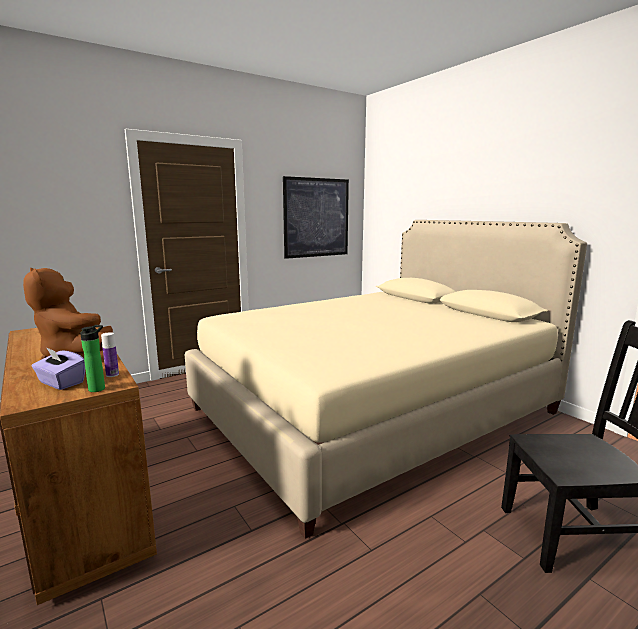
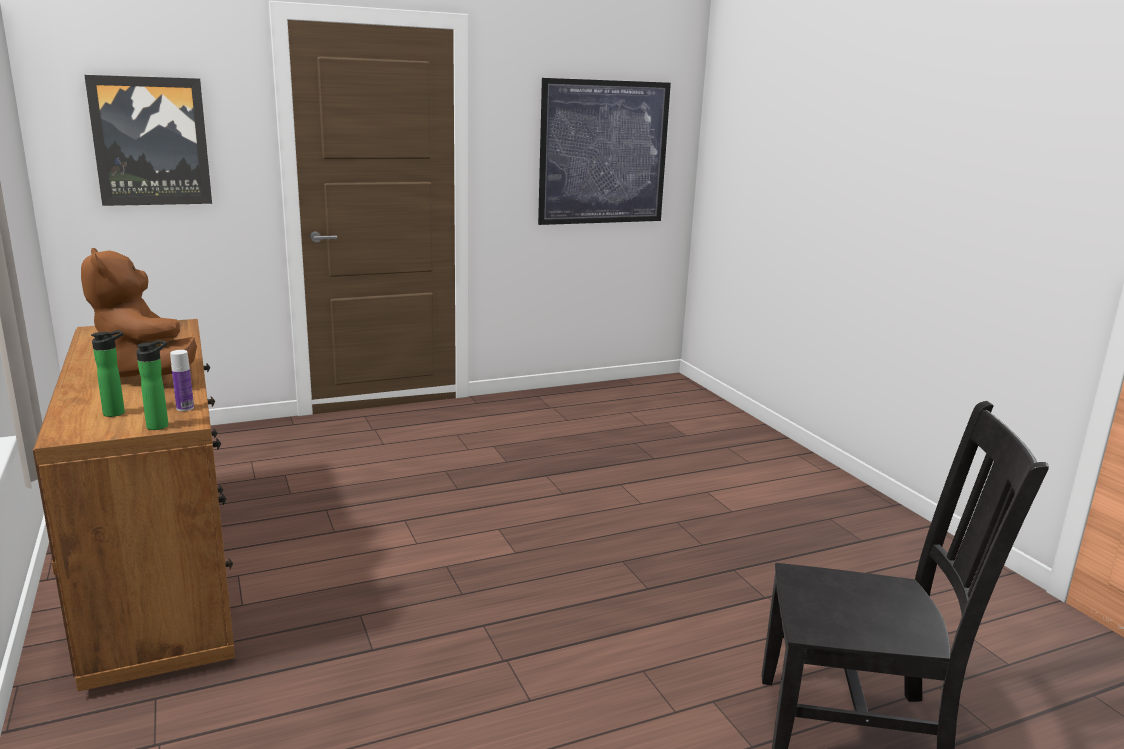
camera: 10 degrees right, 5 degrees up
(51, 214) = (151, 141): none -> picture
(61, 383) = (117, 412): purple tissue box -> bottle
(373, 410) = (635, 504): beige bed -> none

